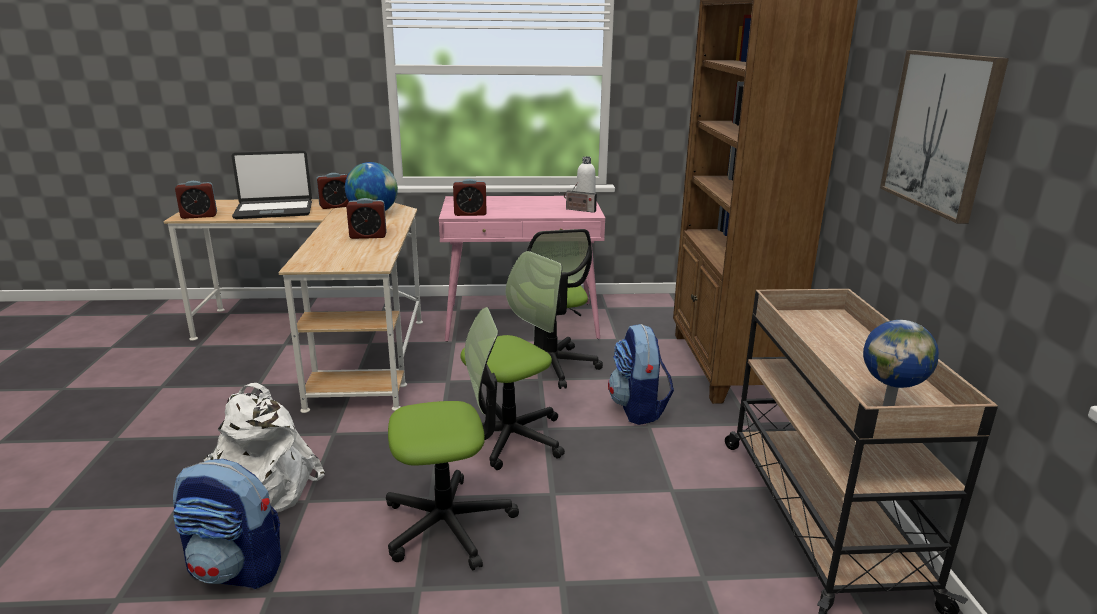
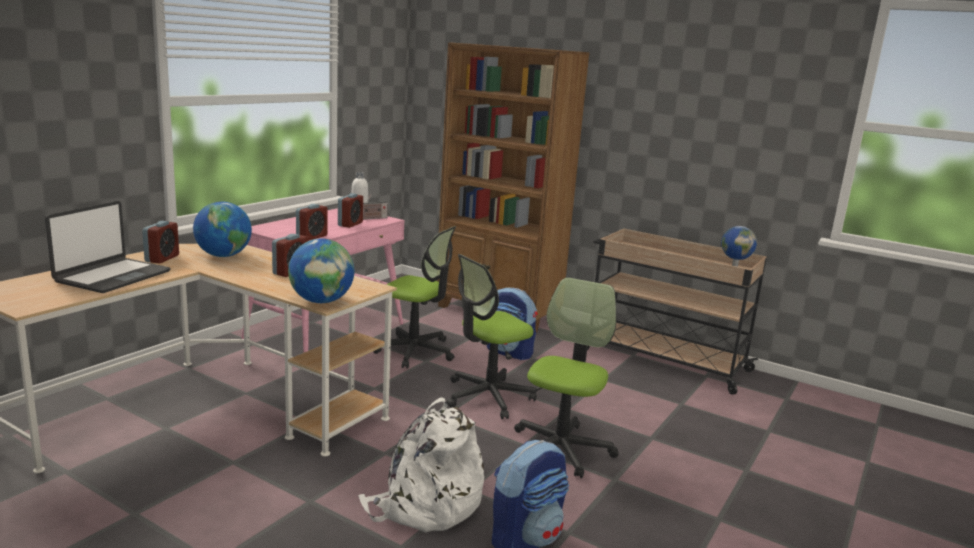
camera: 55 degrees left, 5 degrees down
(199, 216) = (42, 302): alarm clock -> alarm clock (350, 224)
(306, 262) = (321, 301): none -> globe
(511, 437) = (488, 396): office chair -> office chair turned 120 degrees counterclockwise
(941, 132) = (681, 132): picture -> none

